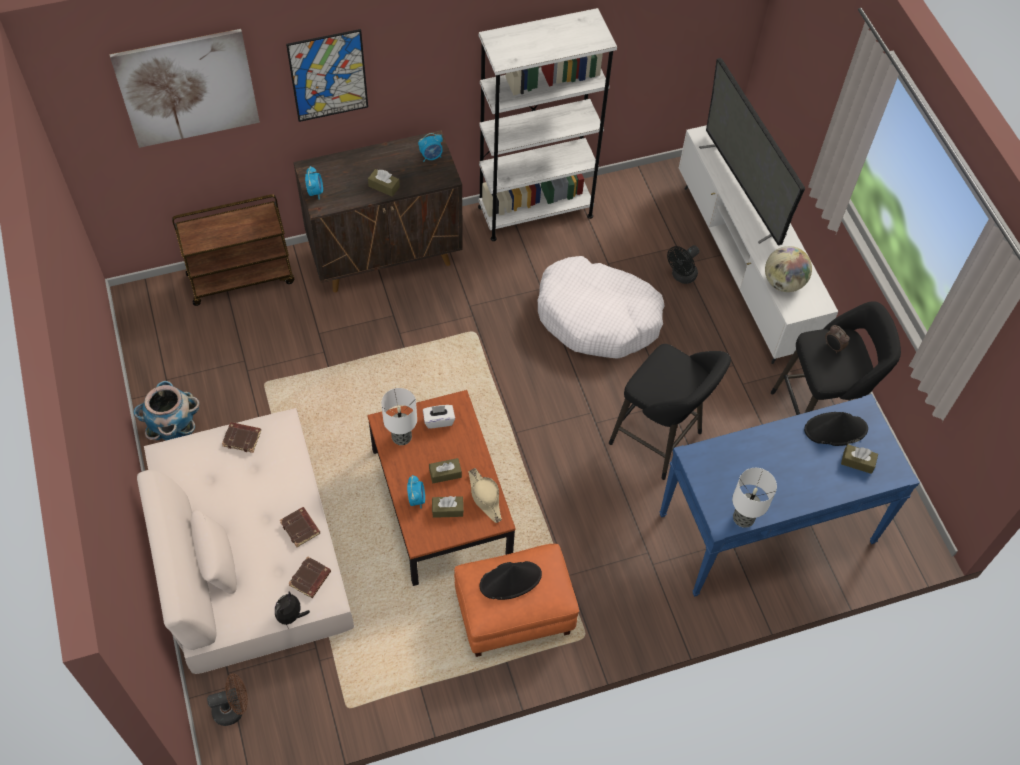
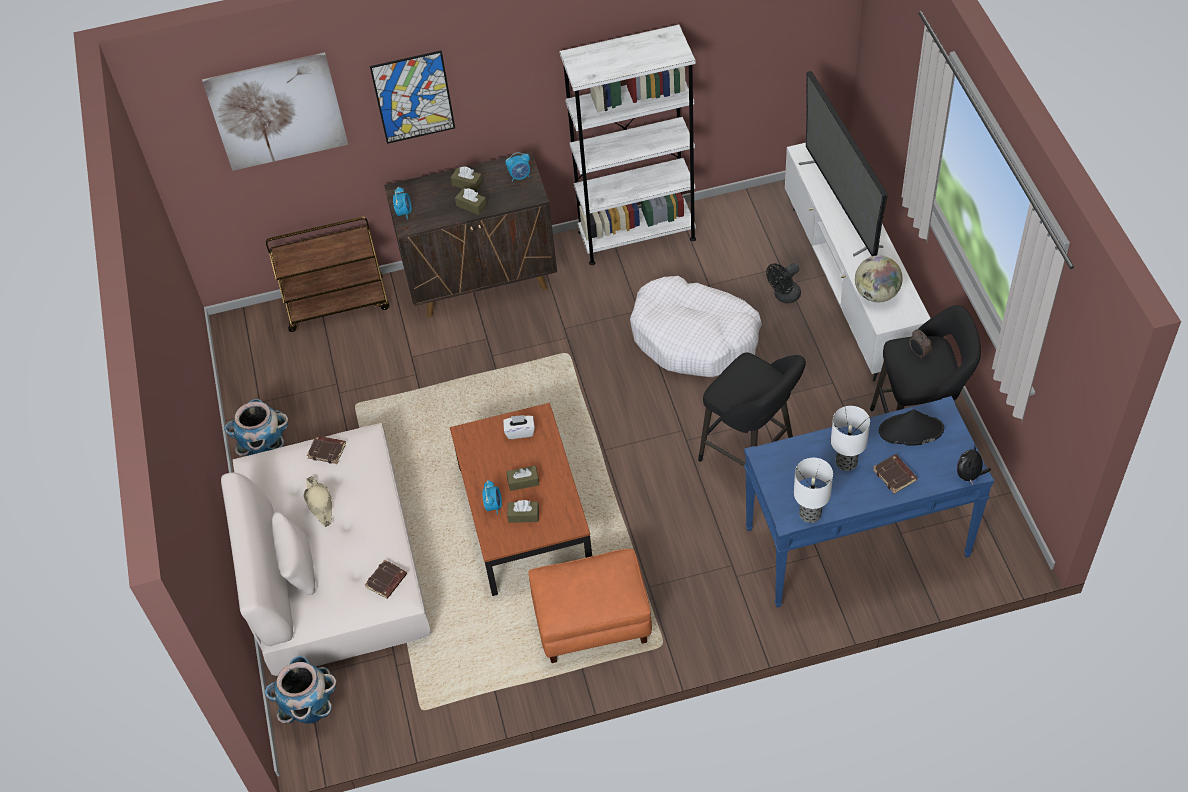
camera: 10 degrees right, 5 degrees down
(233, 709) = (310, 709): brown fan -> planter
(291, 616) = (366, 615): plush toy -> plush toy (969, 475)
(301, 528) = (380, 534): brown book -> brown book (895, 475)
(401, 437) = (481, 447): table lamp -> table lamp (846, 462)
(485, 497) = (561, 504): beige hat -> beige hat (319, 504)
(510, 580) = (583, 582): black hat -> none
(857, 462) = (931, 461): brown tissue box -> brown tissue box (467, 184)

